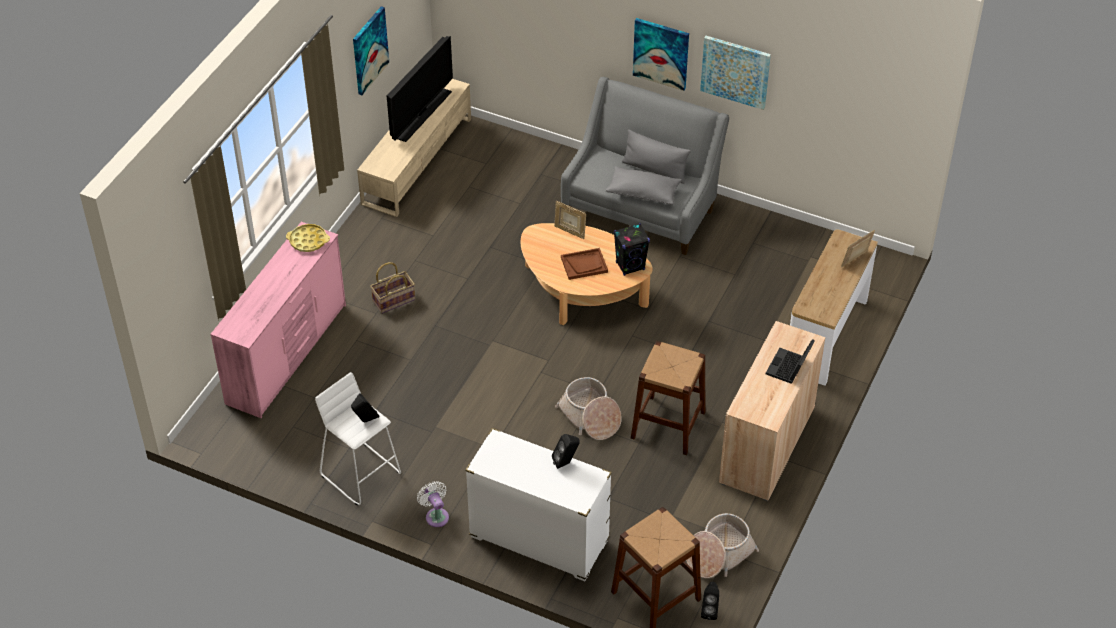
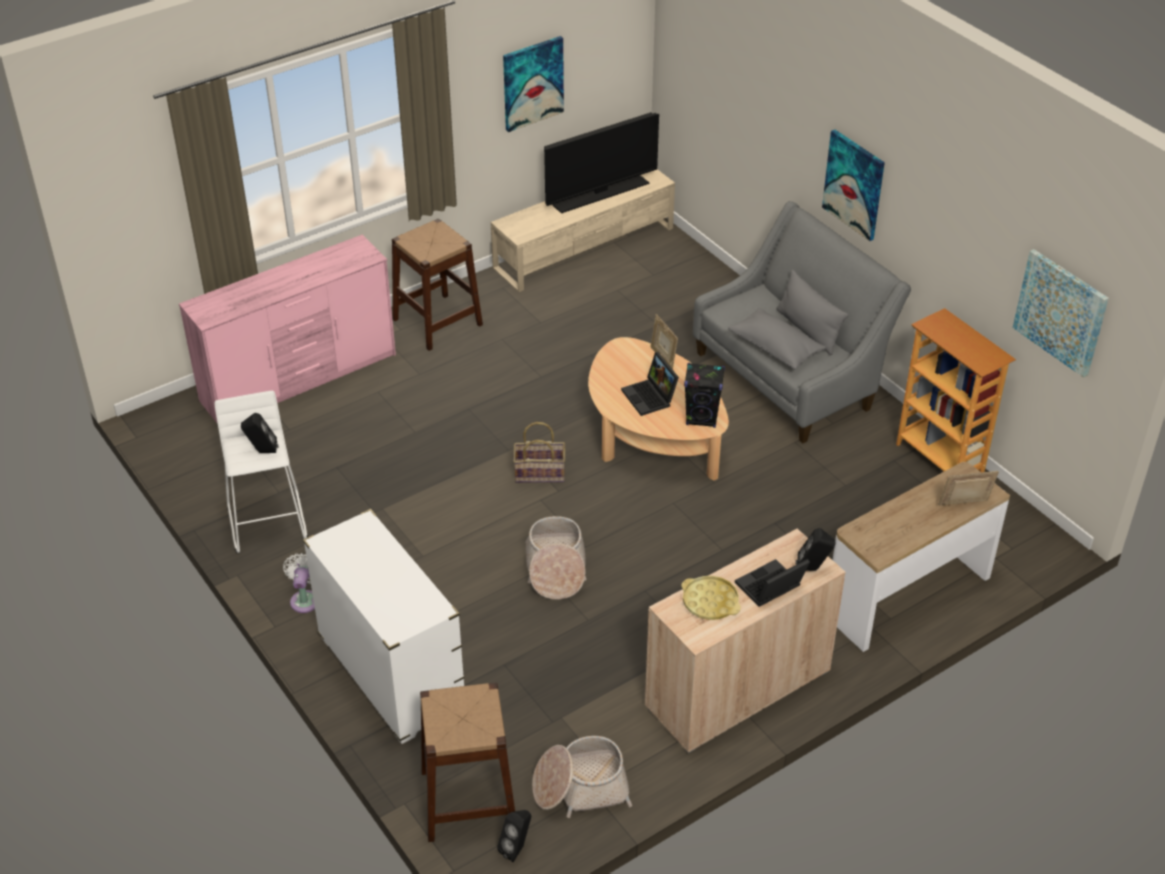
camera: 30 degrees right, 5 degrees down
(308, 241) = (352, 254): yellow tray -> yellow tray (710, 602)
(393, 300) = (448, 368): basket -> basket (540, 473)
(566, 462) = (417, 580): black speaker -> black speaker (813, 569)
(584, 265) = (651, 397): brown tray -> laptop
(668, 425) = (637, 615): brown stool -> brown stool (437, 322)
(735, 71) = (926, 228): picture -> picture (1061, 312)
(781, 229) = (940, 459): none -> bookcase

